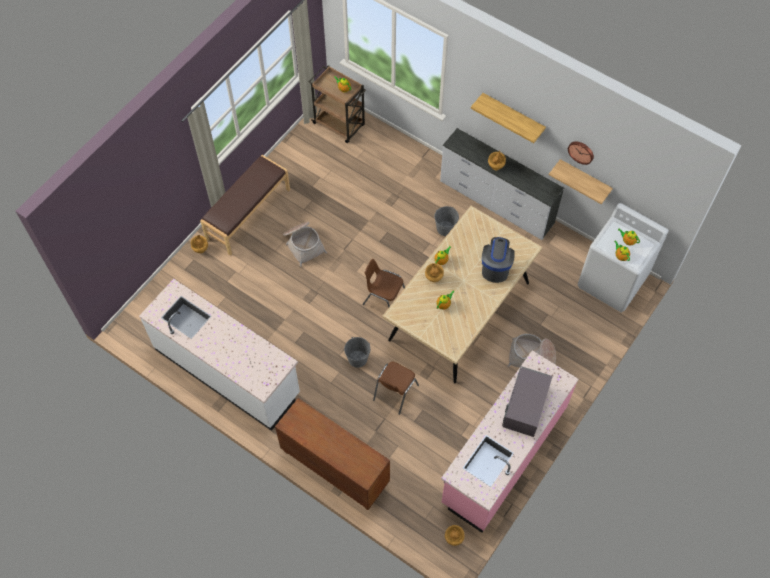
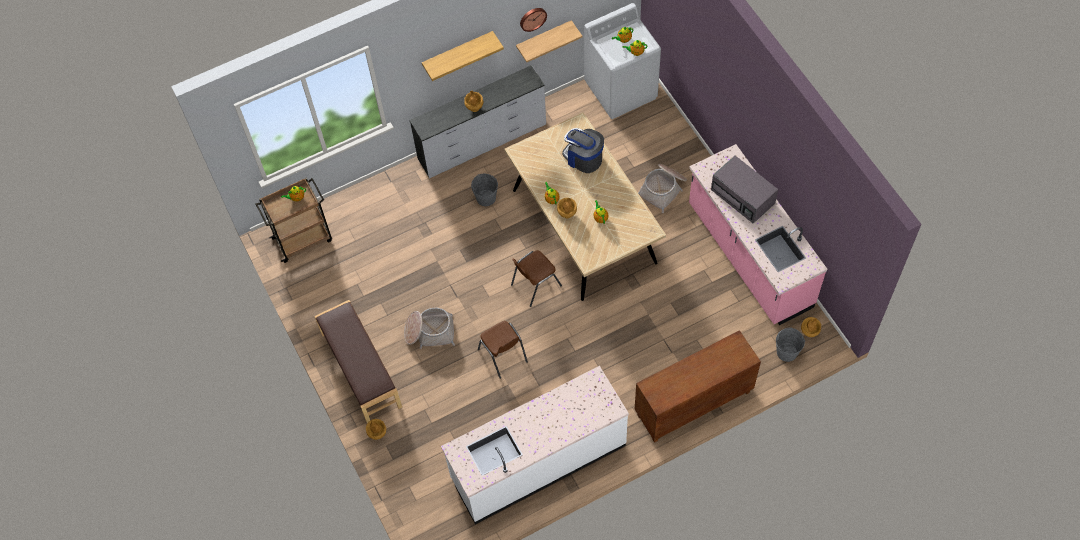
camera: 60 degrees left, 0 degrees up
(358, 359) = (587, 336): grey bucket -> grey bucket (787, 352)
(395, 393) = (641, 318): brown chair -> brown chair (503, 356)

